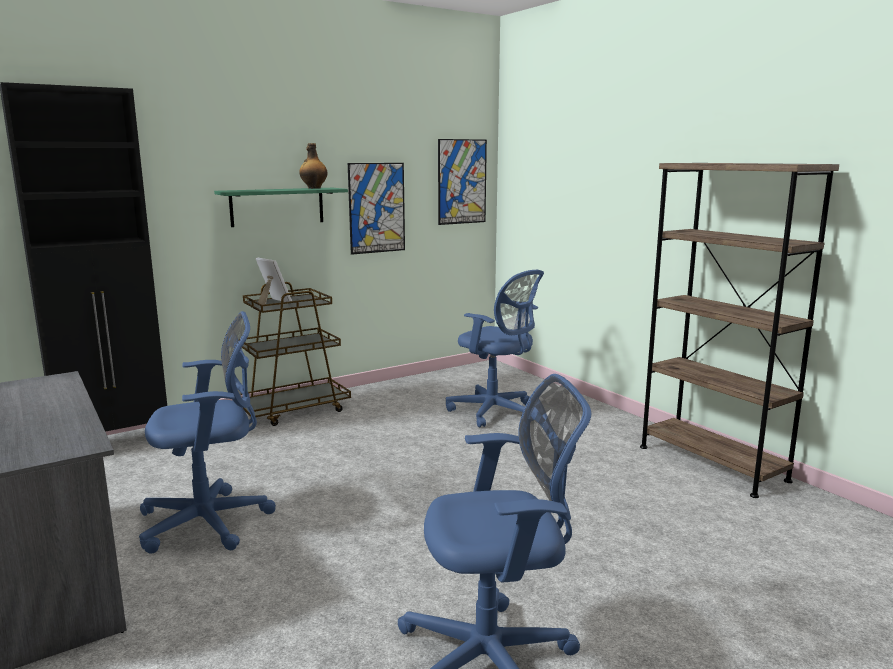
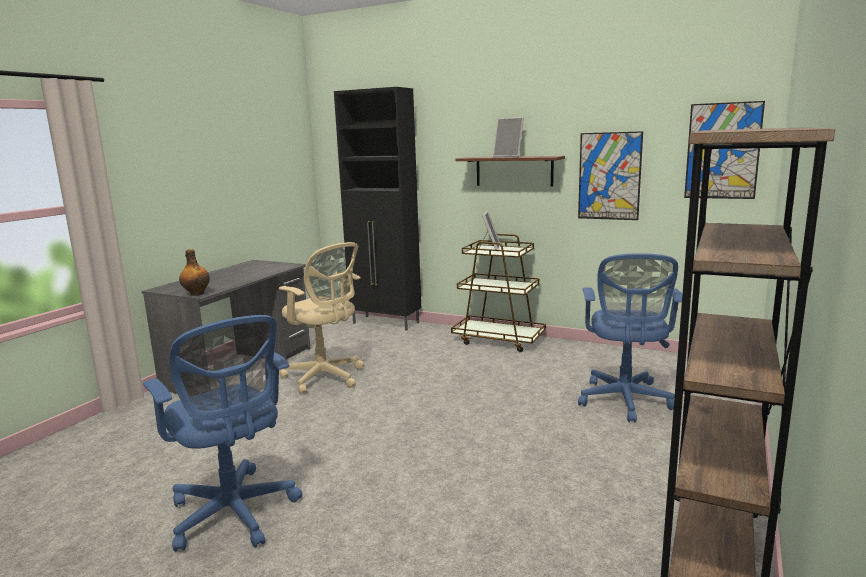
camera: 60 degrees right, 0 degrees up
(211, 522) = (325, 378): blue office chair -> beige office chair
(277, 206) = (514, 171): green shelf -> brown shelf
(283, 189) = (509, 156): none -> picture frame
(313, 188) = (538, 156): bottle -> bottle (196, 294)

